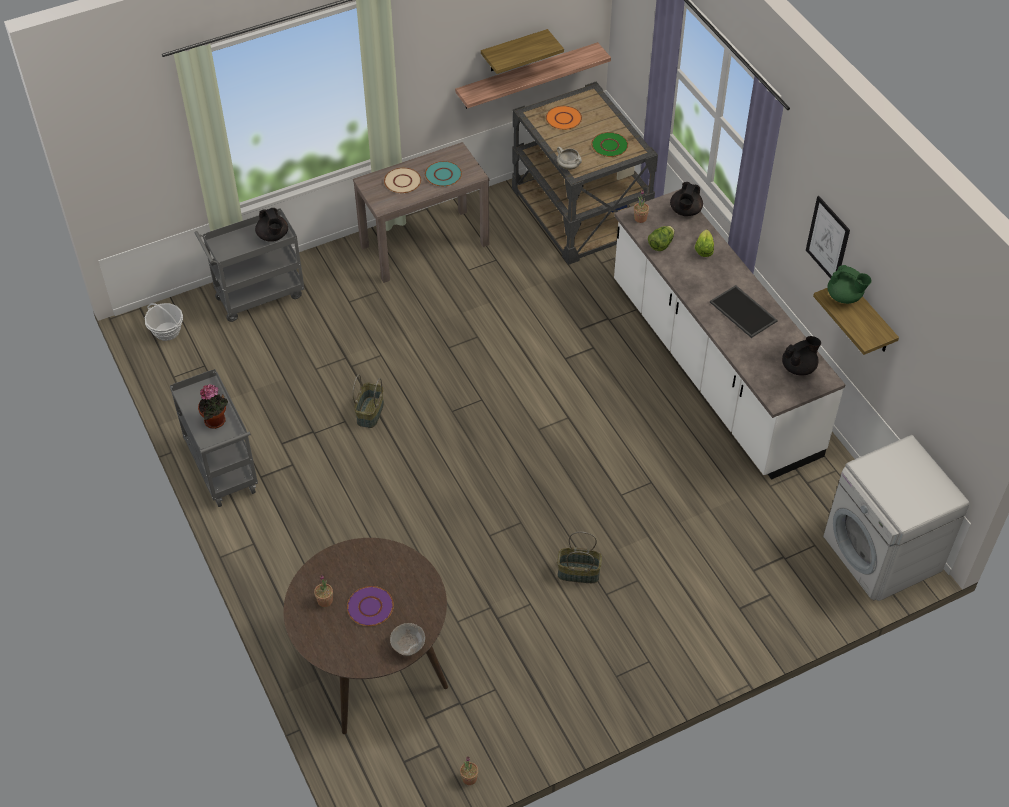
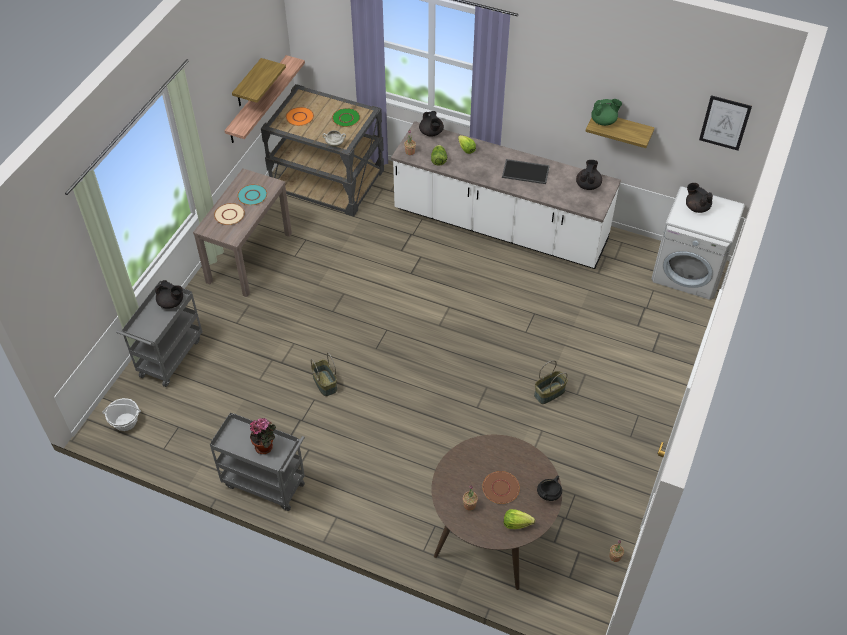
camera: 40 degrees left, 0 degrees up
(348, 650) = (516, 523): none -> lettuce
(370, 607) = (501, 488): purple plate -> brown plate
(408, 646) = (548, 494): grey bowl -> black cooking pot
(828, 240) = (568, 93): picture -> picture (725, 123)
(903, 469) = (696, 207): none -> black teapot

